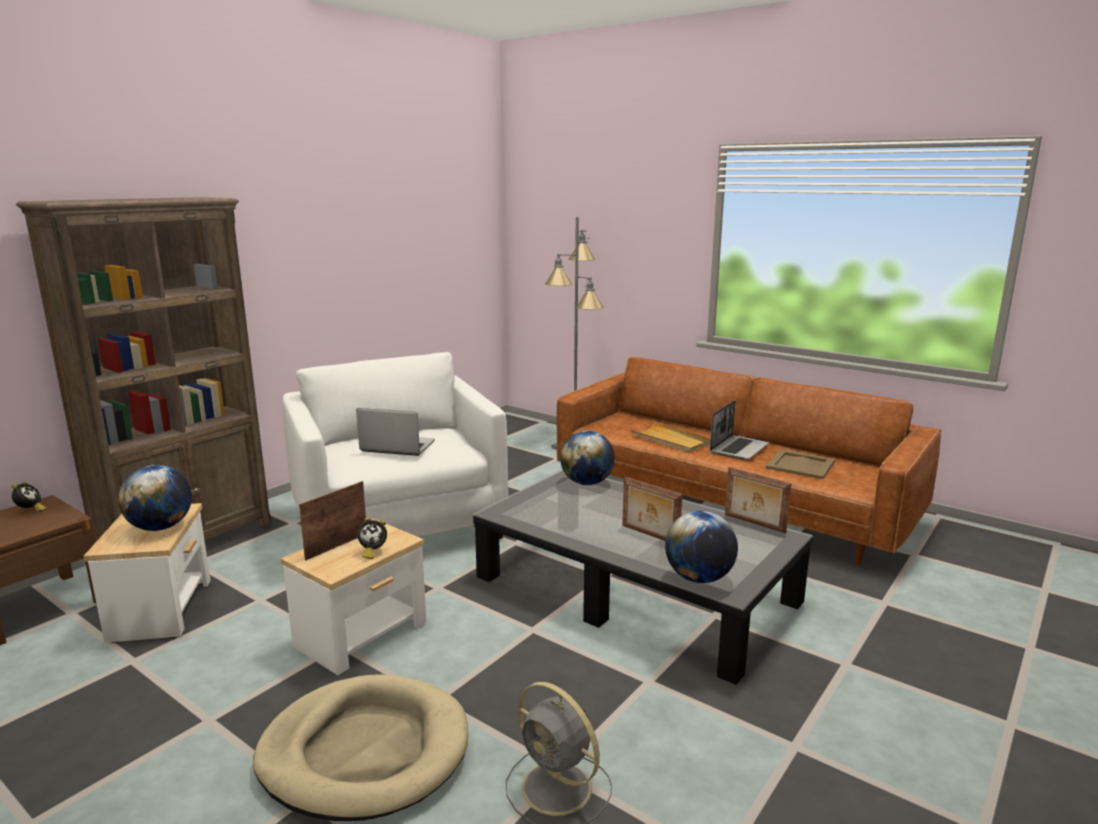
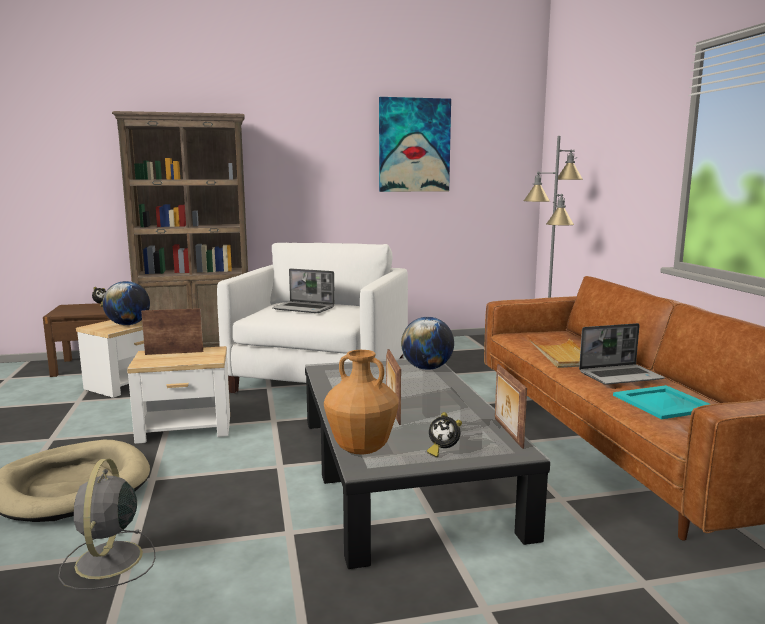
camera: 40 degrees right, 5 degrees down
(372, 552) = (182, 360): alarm clock -> alarm clock (442, 451)
(394, 221) = (414, 145): none -> picture
(396, 447) = (304, 308): laptop -> laptop turned 150 degrees clockwise
(699, 578) = (361, 449): globe -> brown vase
(800, 464) = (663, 402): beige tray -> turquoise tray

